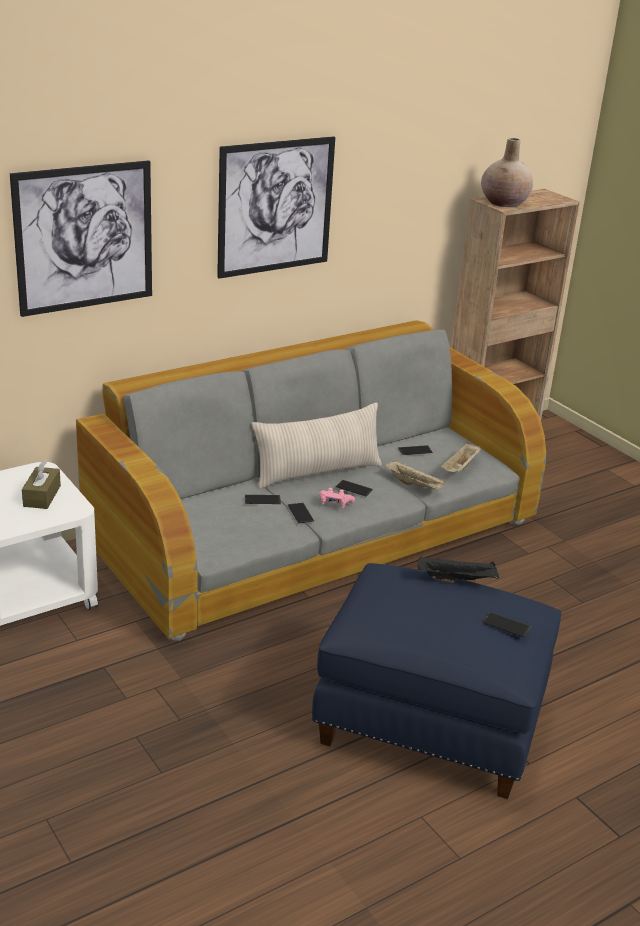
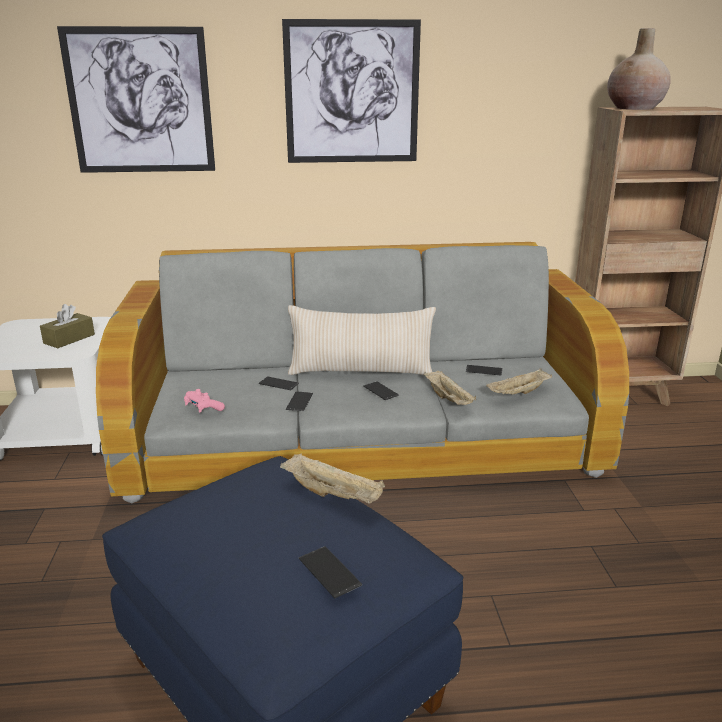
camera: 30 degrees right, 5 degrees down
(335, 504) = (343, 400): pink game controller -> pink game controller (203, 408)
(457, 579) = (334, 494): black tray -> beige tray

